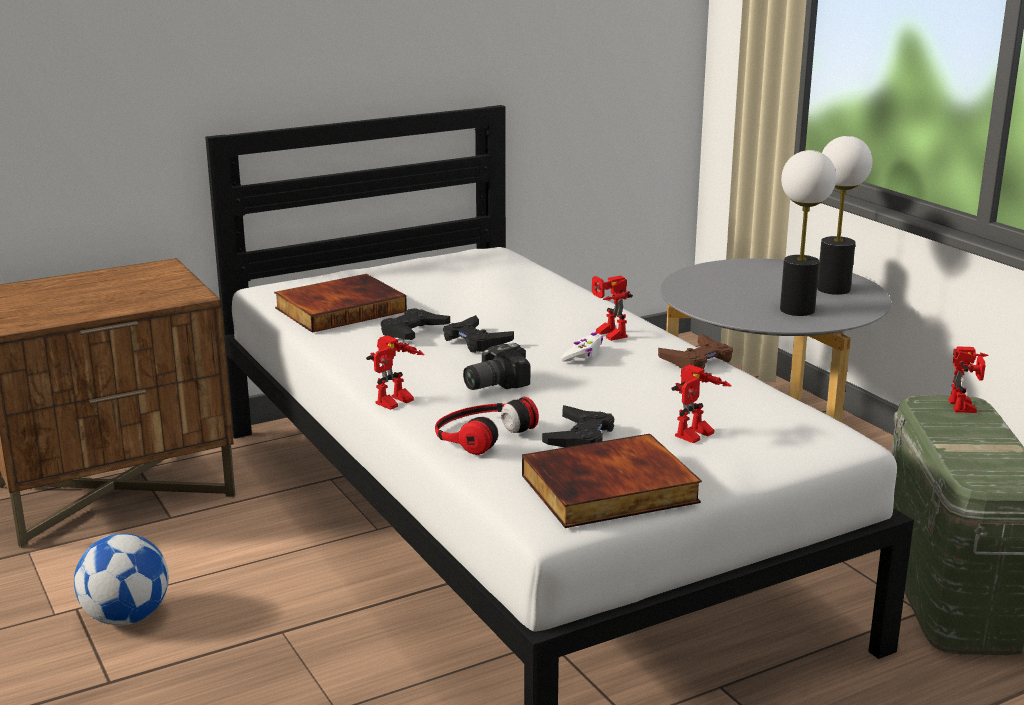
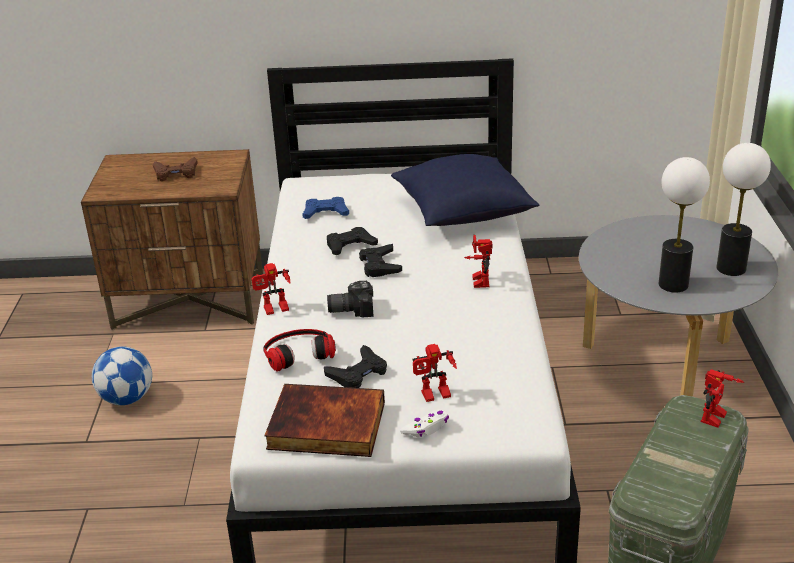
camera: 30 degrees right, 10 degrees up
(340, 309) = (325, 213): book -> blue game controller
(512, 283) = (463, 212): none -> blue pillow
(583, 354) = (439, 296): white game controller -> white game controller (426, 428)
(697, 360) = (515, 323): brown game controller -> brown game controller (176, 173)

